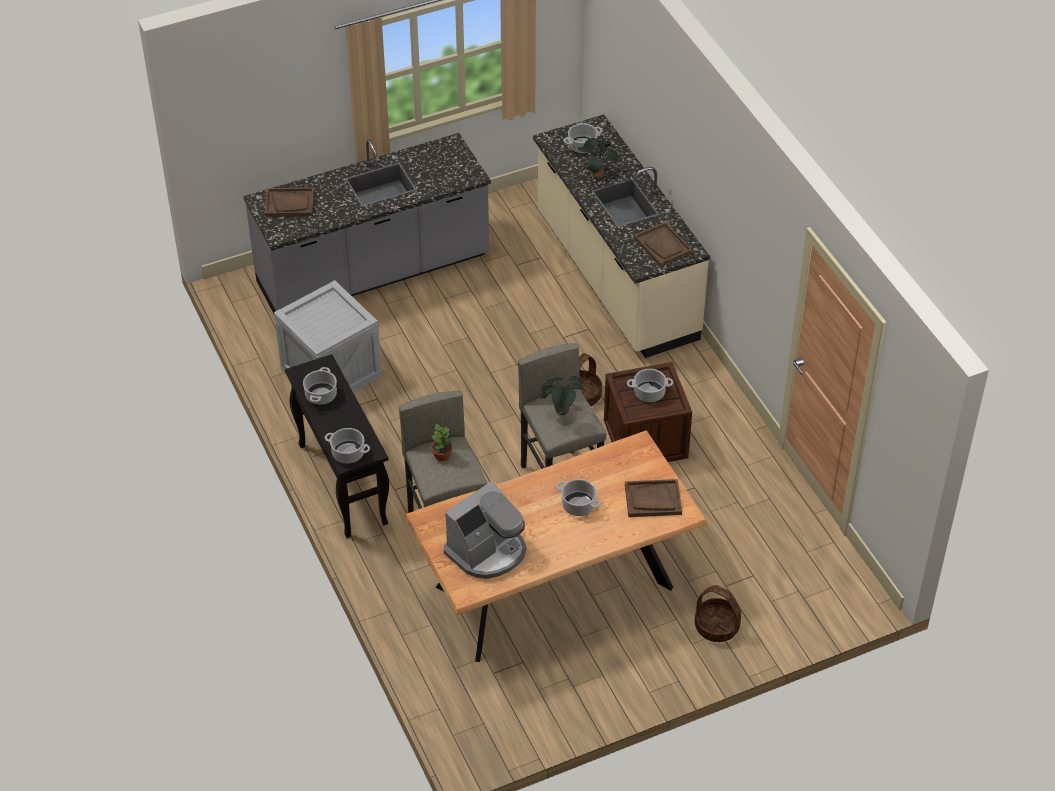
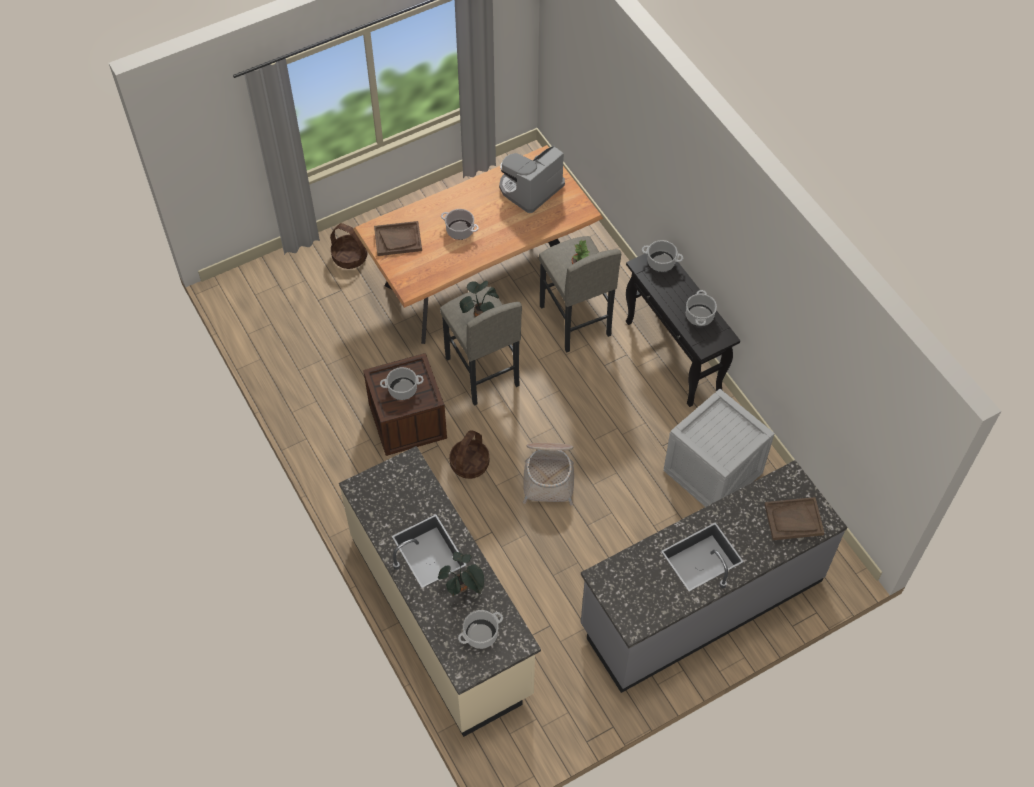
camera: 175 degrees right, 10 degrees up
(500, 380) = (549, 475): none -> basket
(662, 245) = (387, 492): brown tray -> none

